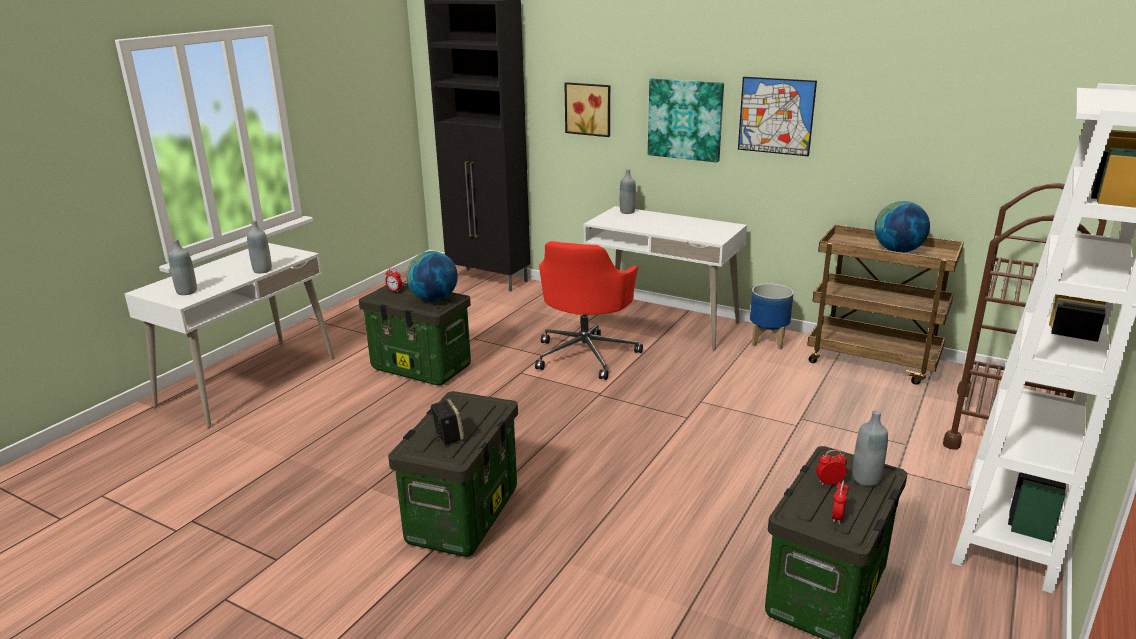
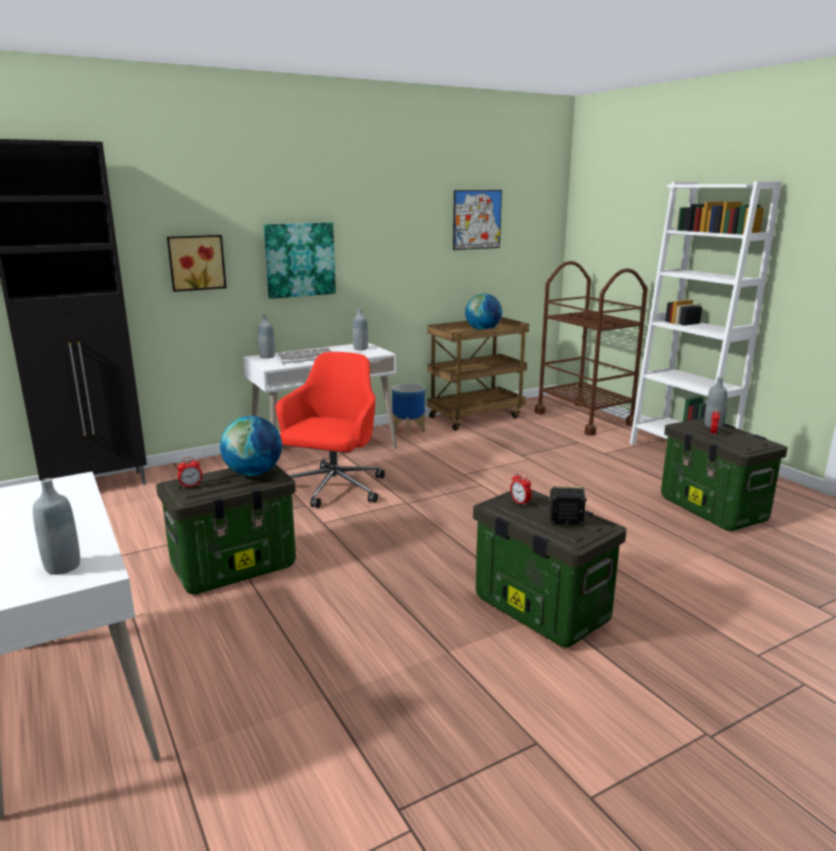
camera: 60 degrees left, 5 degrees down
(262, 270) = (85, 508): grey bottle -> grey bottle (360, 348)
(586, 354) = (333, 489): red office chair -> red office chair turned 120 degrees counterclockwise
(644, 223) = (305, 358): none -> keyboard
(776, 116) = (375, 246): picture -> picture (477, 219)
(837, 517) = (751, 441): alarm clock -> alarm clock (520, 502)

